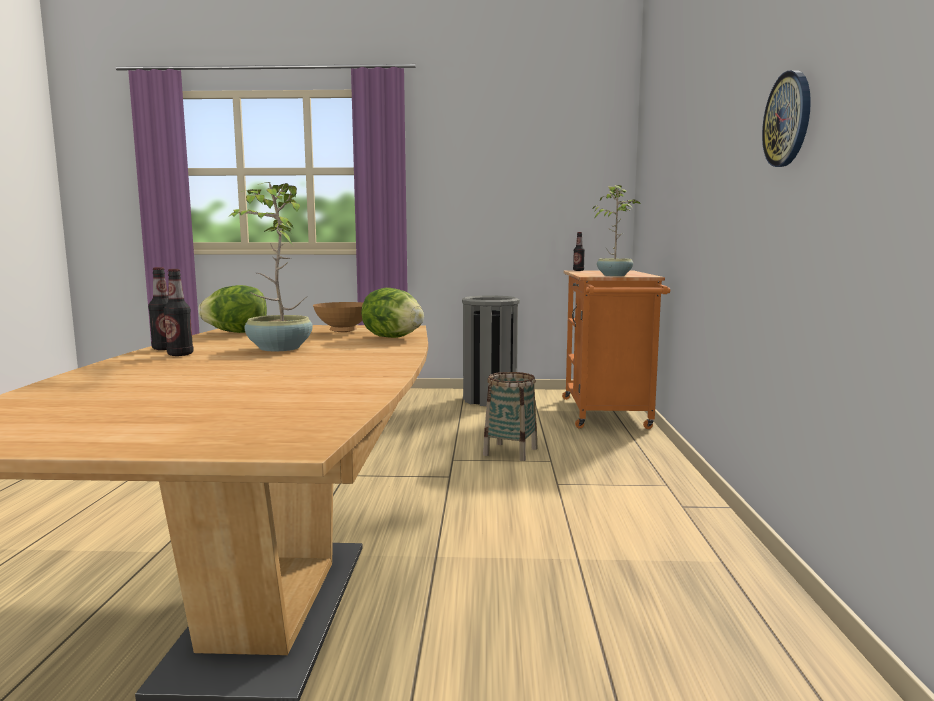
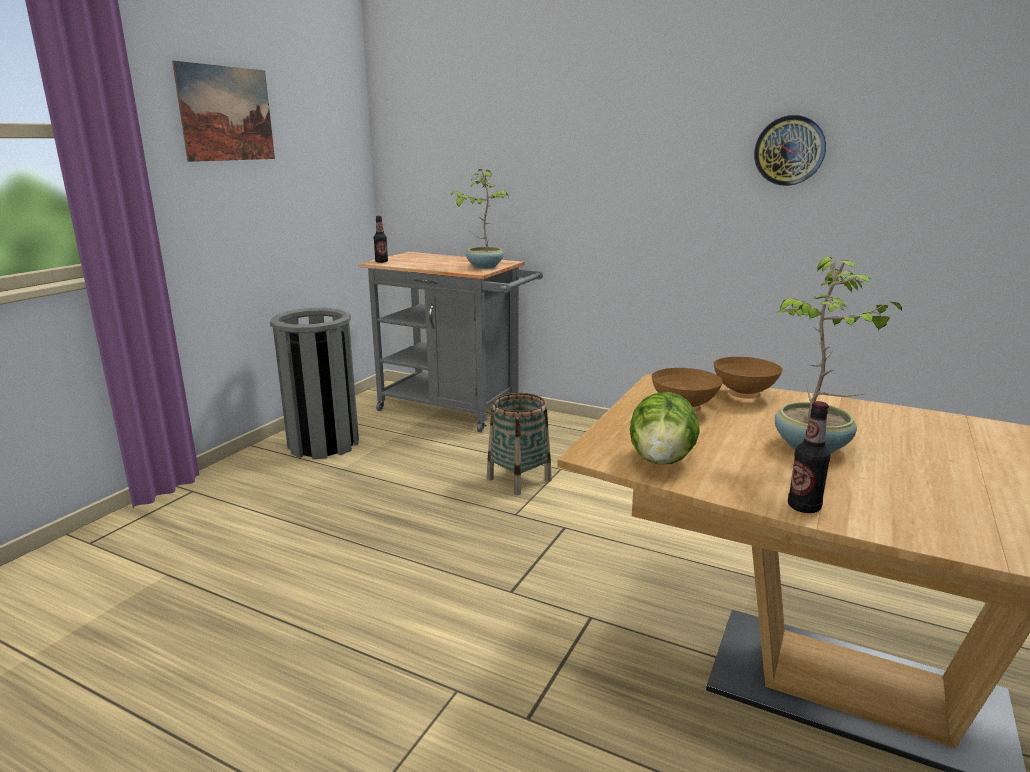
camera: 65 degrees left, 10 degrees up
(180, 354) = (854, 498): bottle -> none
(393, 337) = (742, 395): lettuce -> brown bowl
(482, 158) = (226, 114): none -> picture
(606, 415) = (456, 410): orange cart -> grey cart

